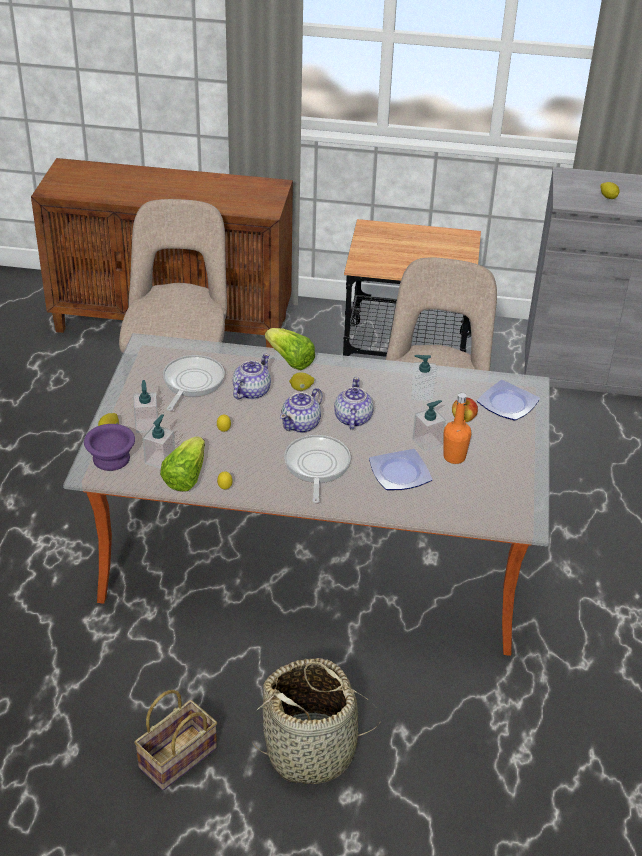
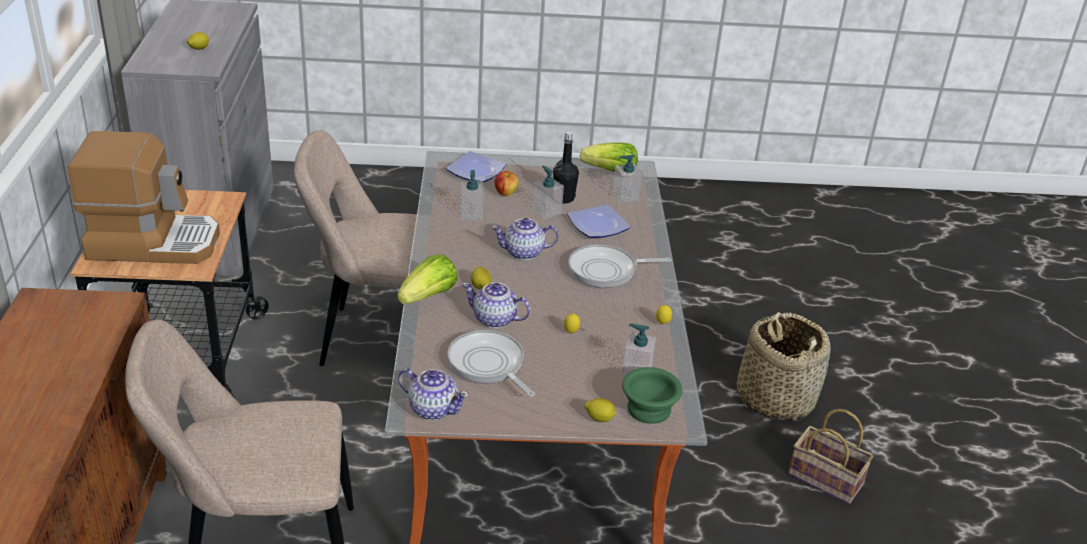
camera: 100 degrees left, 5 degrees down
(110, 458) = (647, 410): purple bowl -> green bowl
(147, 425) = (579, 390): soap dispenser -> soap dispenser (625, 196)
(185, 476) = (656, 351): lettuce -> lettuce (611, 172)
(191, 382) = (488, 365): frying pan -> frying pan turned 45 degrees clockwise
(301, 424) = (543, 282): teapot -> teapot (433, 408)
(396, 247) = (153, 242): none -> coffee machine
(454, 457) = (563, 198): orange bottle -> black bottle

